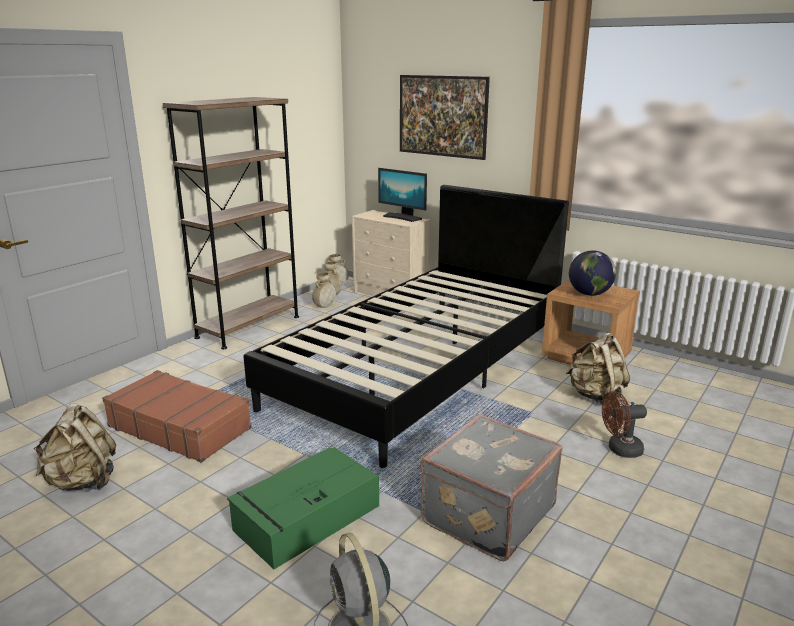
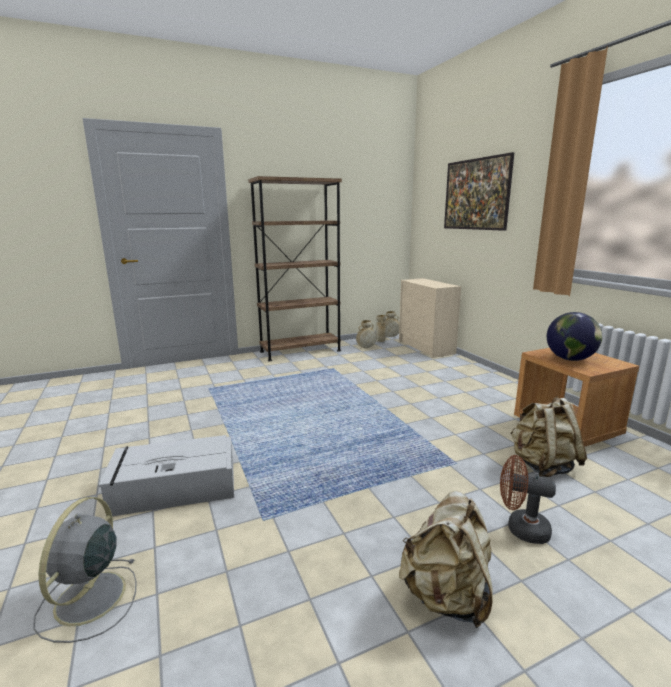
camera: 30 degrees right, 5 degrees down
(83, 482) = (93, 418): beige backpack -> beige backpack (447, 597)
(180, 427) = (183, 401): brown suitcase -> none
(305, 519) = (173, 487): green storage box -> grey storage box
(402, 217) = (439, 283): monitor -> none
(420, 369) = (390, 403): black bed -> none
(486, 514) = (310, 540): grey suitcase -> none

